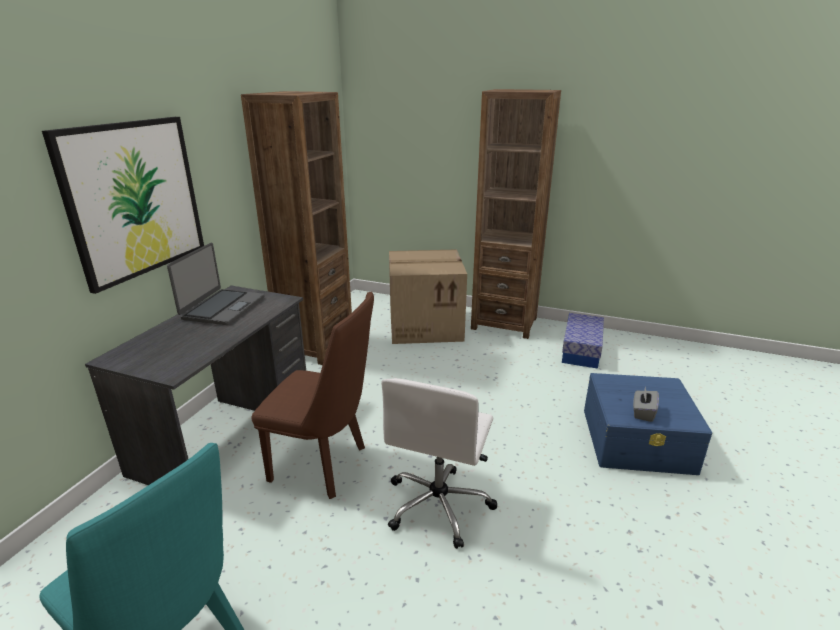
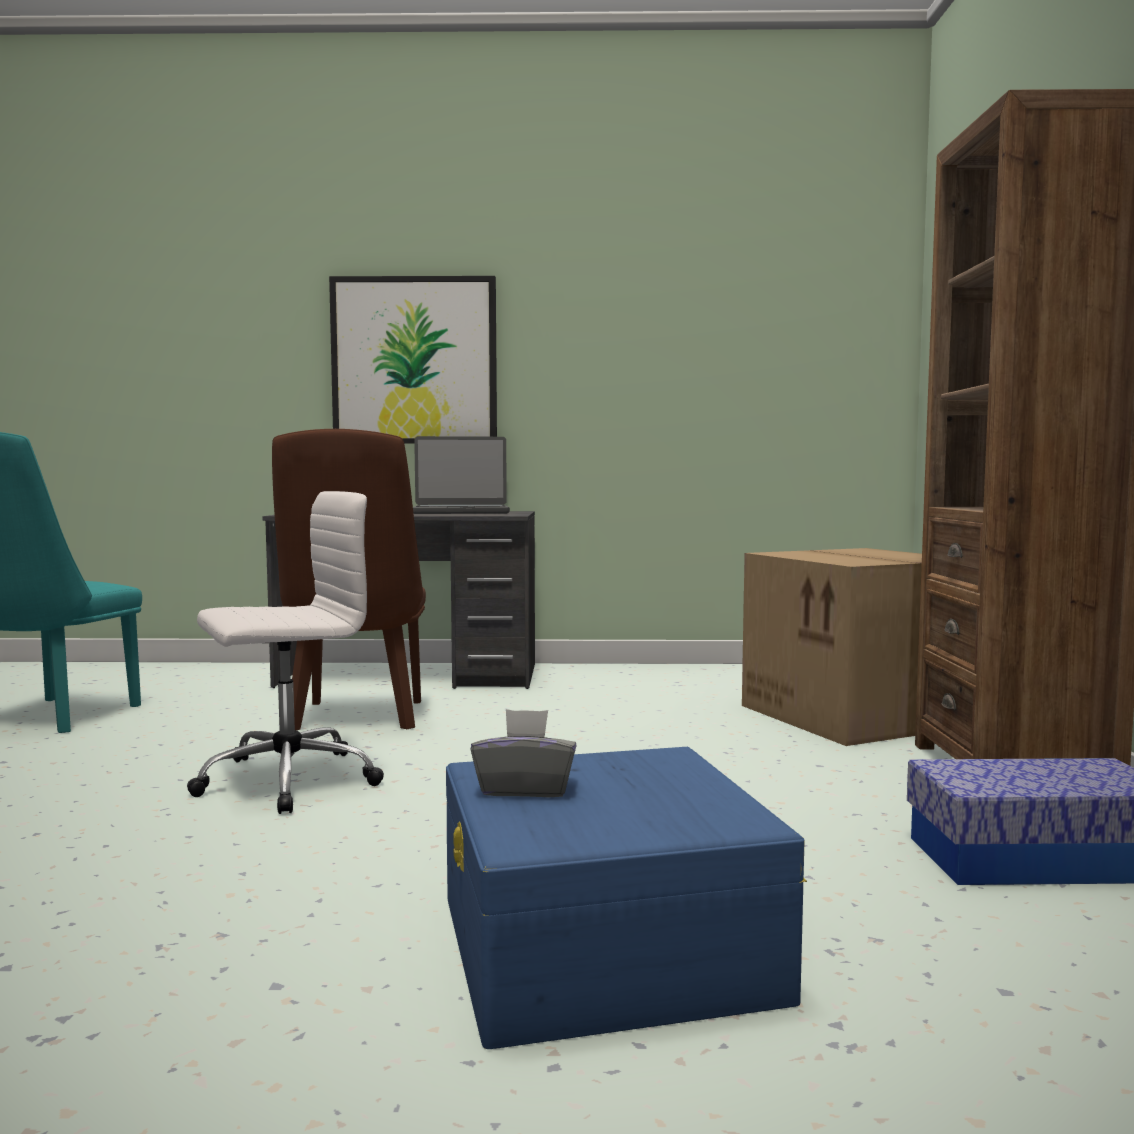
camera: 70 degrees right, 20 degrees down
(316, 345) = (665, 674): brown bookcase -> none
(439, 504) = (284, 780): white office chair -> white office chair turned 150 degrees clockwise

